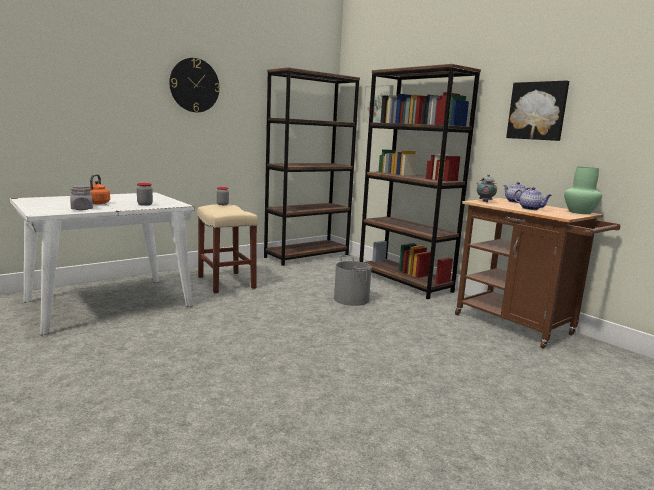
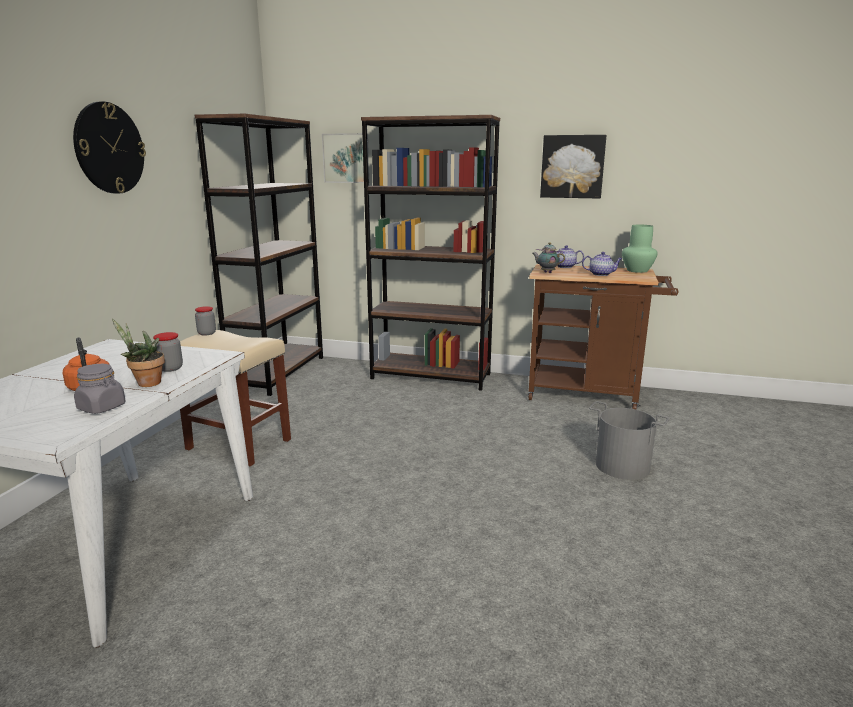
camera: 35 degrees left, 5 degrees up
(120, 206) = (145, 383): none -> potted plant
(352, 299) = (416, 416): grey bucket -> grey bucket (622, 465)

